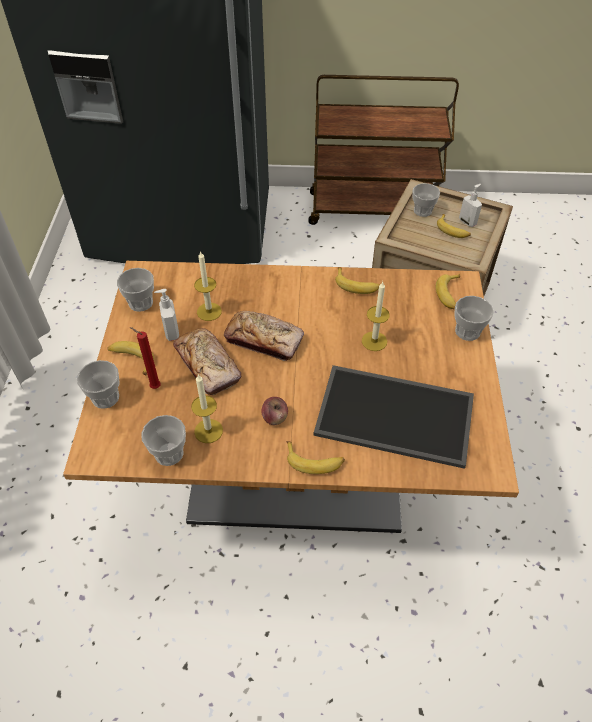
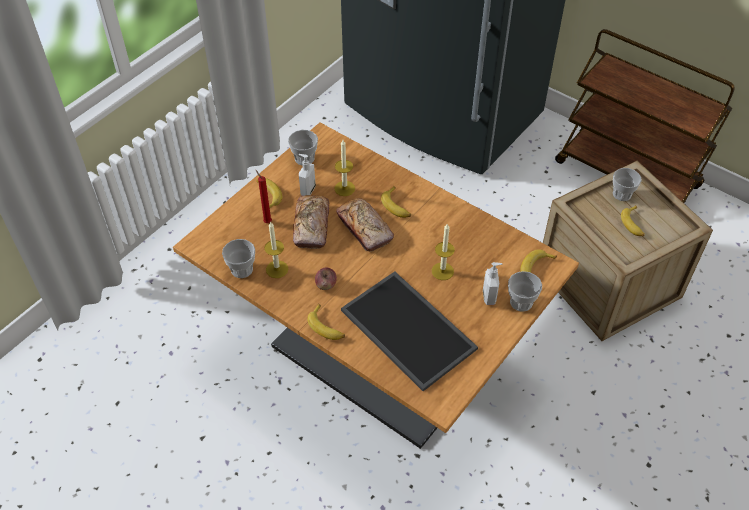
camera: 35 degrees right, 0 degrees up
(105, 397) = (232, 212): cup -> none
(357, 285) = (468, 223): banana -> banana (397, 206)
(468, 222) = (655, 223): soap dispenser -> soap dispenser (489, 296)

